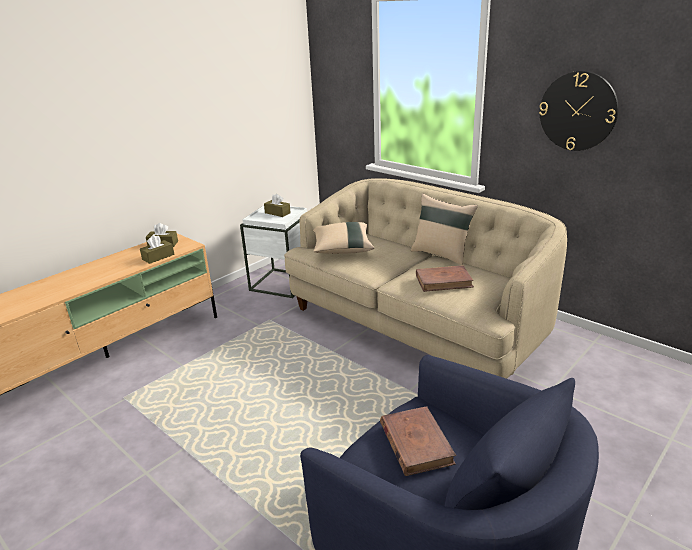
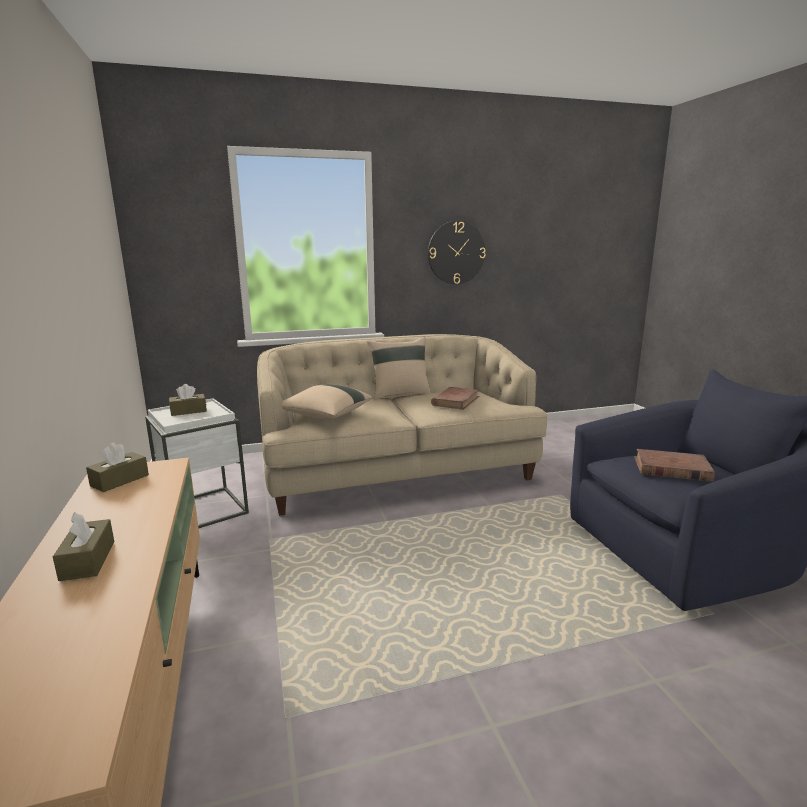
camera: 60 degrees left, 10 degrees down
(158, 257) = (160, 489): brown tissue box -> brown tissue box (88, 560)

